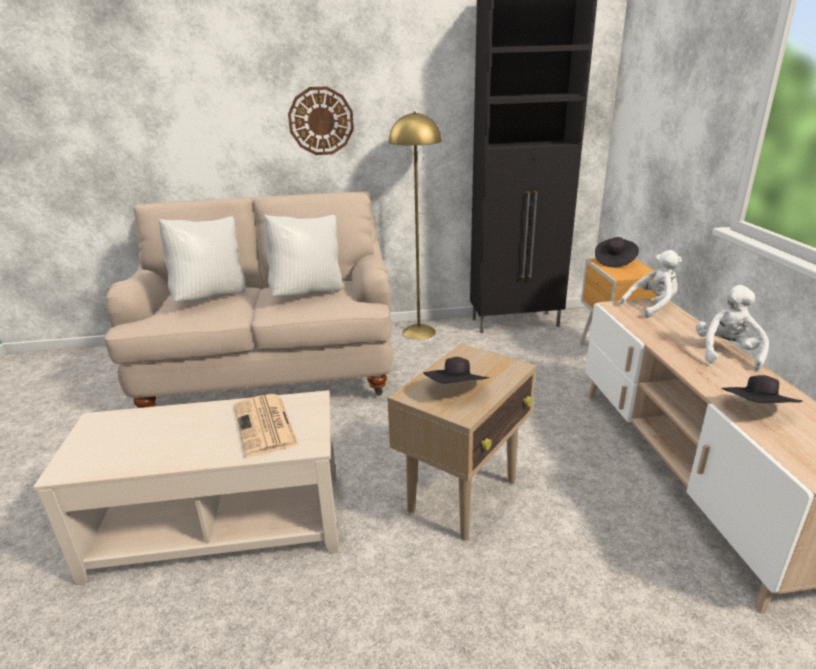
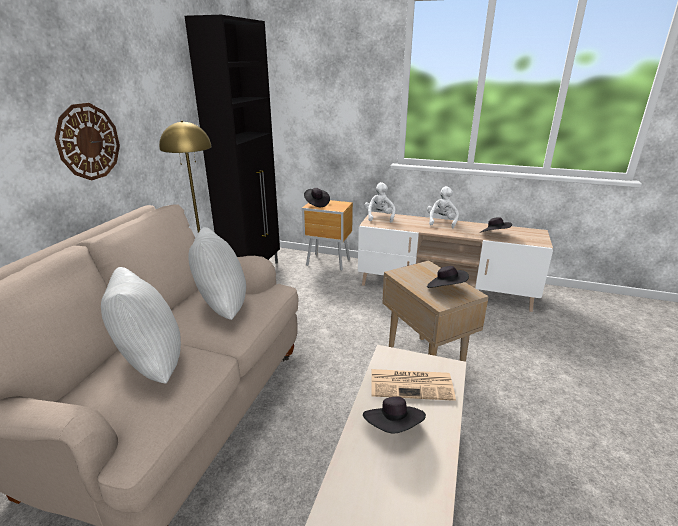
camera: 65 degrees left, 0 degrees up
(194, 428) = (393, 428): none -> black hat
(726, 353) = (441, 222): white plush toy -> white plush toy turned 60 degrees clockwise

